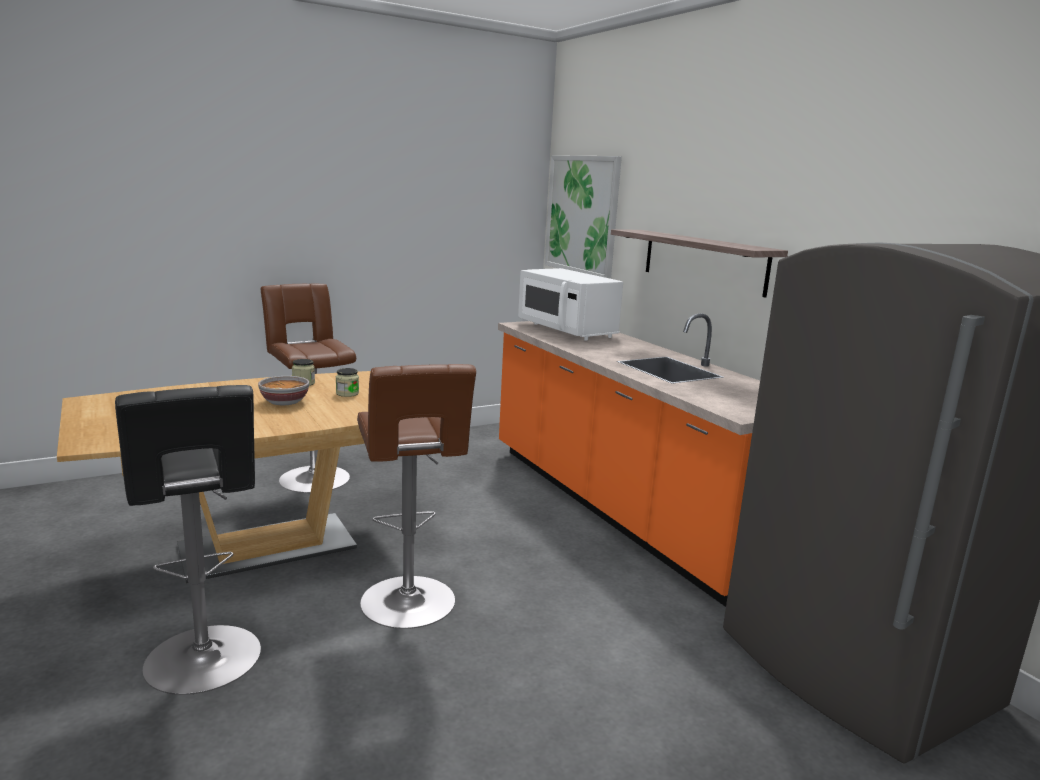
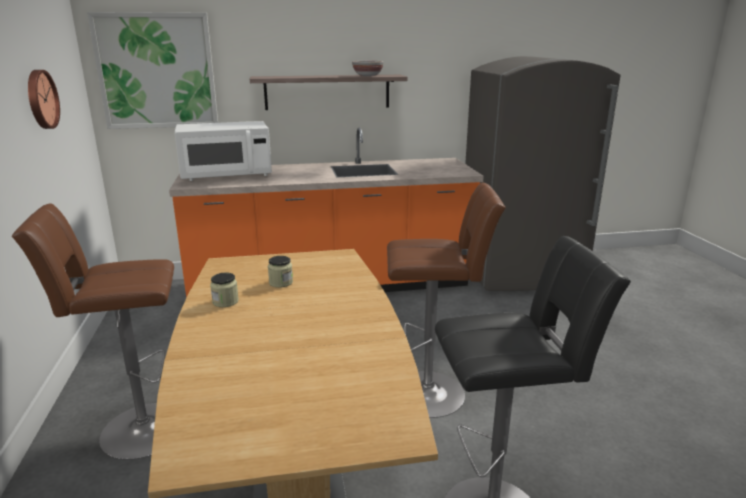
camera: 70 degrees left, 5 degrees up
(284, 402) = (290, 313): bowl -> bowl (367, 75)
(436, 221) = (40, 99): none -> wall clock

